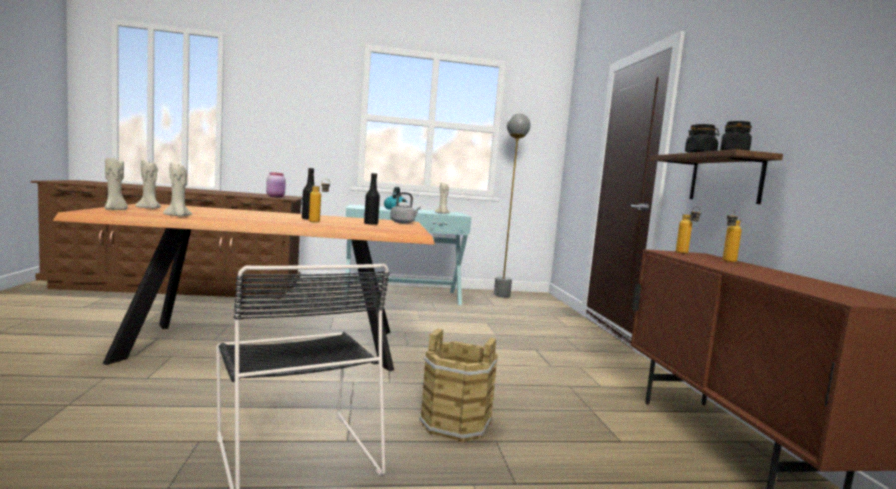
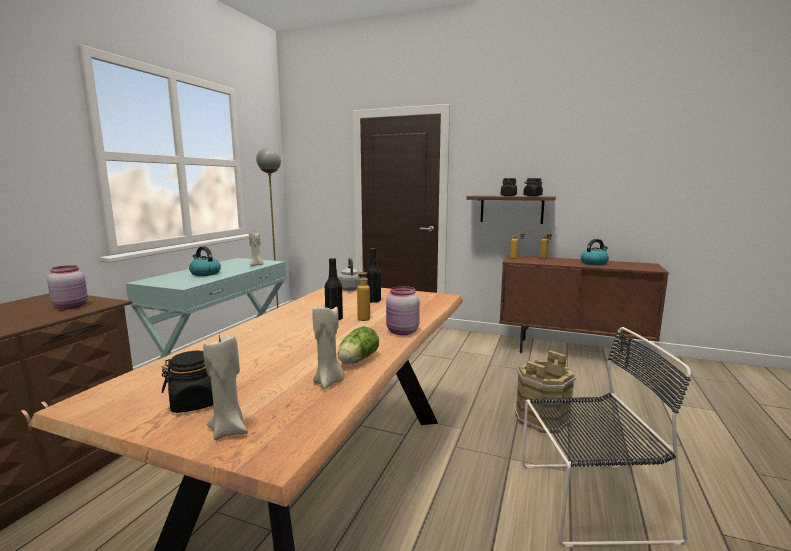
camera: 60 degrees left, 5 degrees up
(149, 208) = (195, 403): beige candle -> black jar
(218, 219) = (356, 360): none -> lettuce
(288, 224) = (402, 332): none -> pink jar
(777, 276) = (594, 263): none -> kettle

